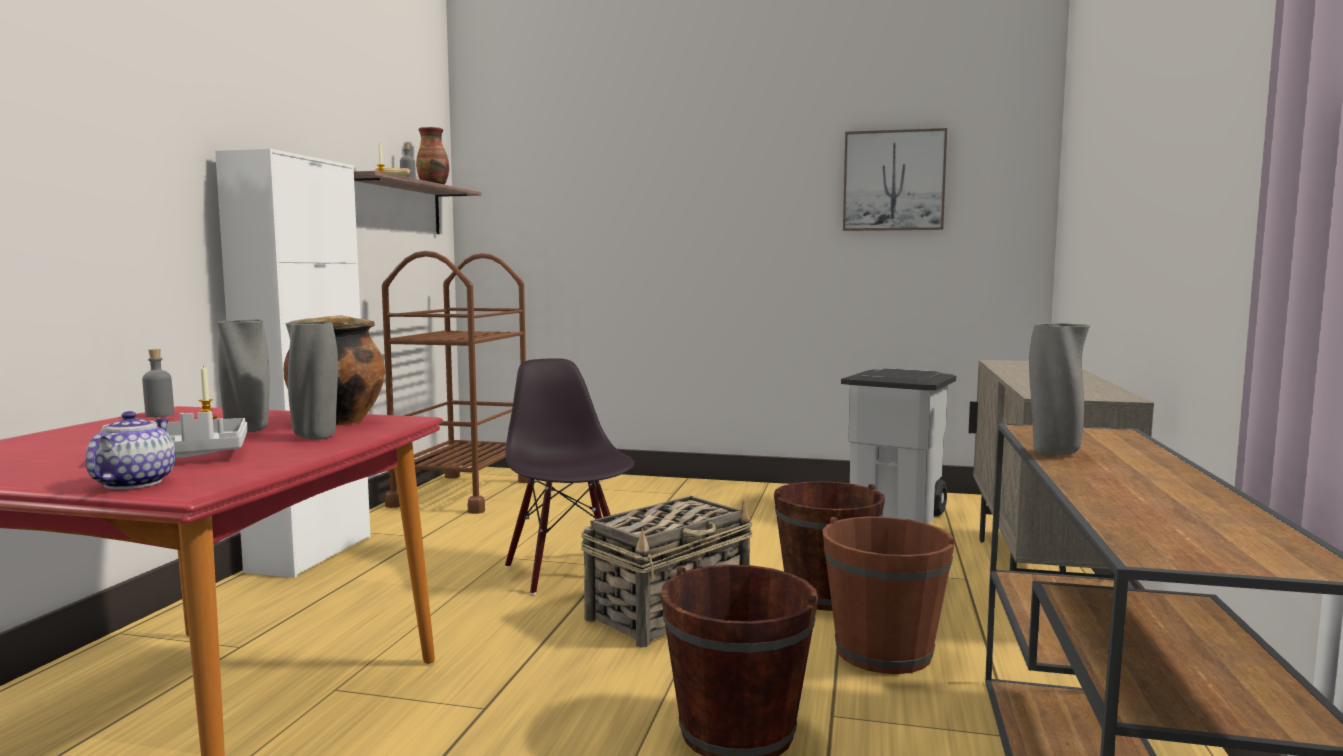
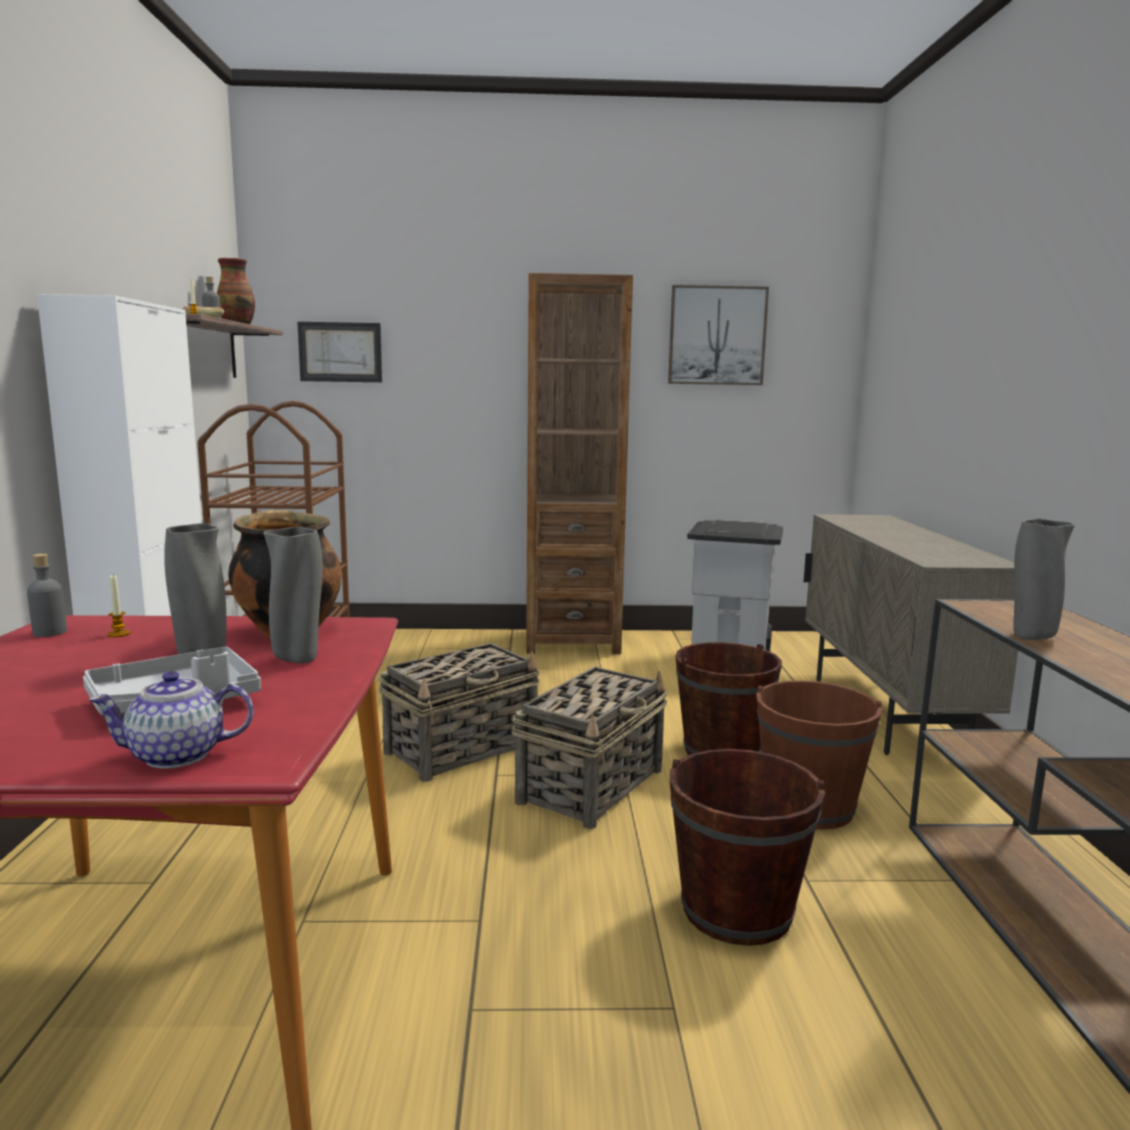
camera: 15 degrees left, 5 degrees up
(132, 483) = (178, 755): teapot -> teapot turned 90 degrees counterclockwise
(532, 210) = (340, 352): none -> picture
(569, 572) = (463, 749): black chair -> basket
(739, 491) = (572, 641): none -> brown bookcase

